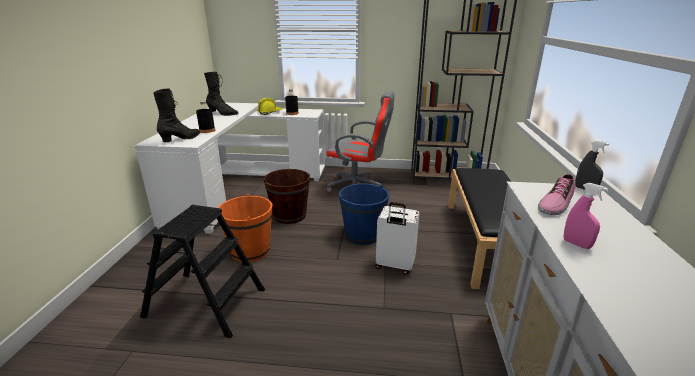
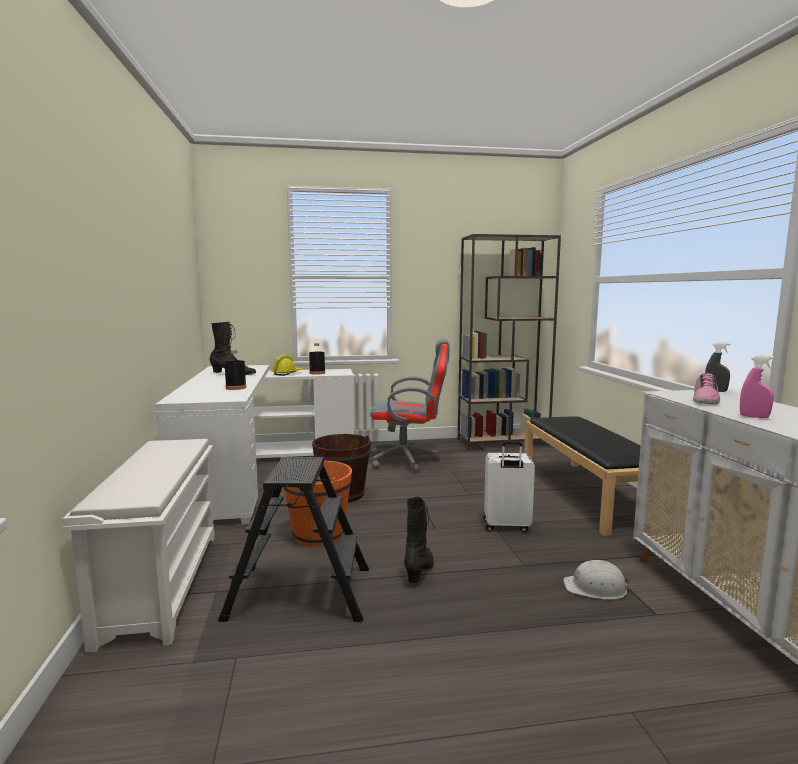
camera: 15 degrees left, 15 degrees down
(126, 277) = (161, 583): none -> white shoe rack
(181, 139) = (213, 396): black boot -> black boot (420, 570)
(363, 235) = (448, 503): blue bucket -> none
(429, 343) = (596, 588): none -> white hard hat

